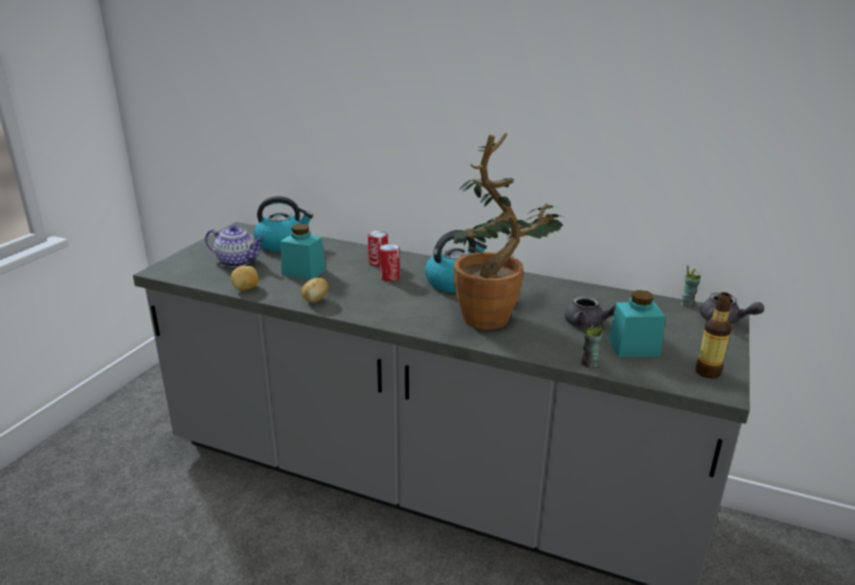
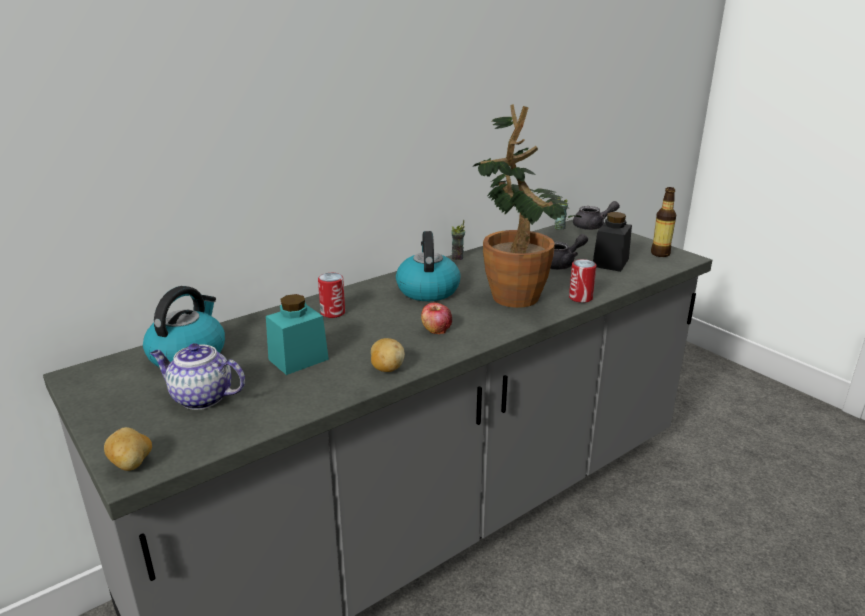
camera: 60 degrees left, 0 degrees up
(238, 262) = (200, 398): teapot -> teapot turned 120 degrees counterclockwise
(246, 288) = (297, 407): potato -> potato (132, 464)
(390, 277) = (377, 315): can -> can (580, 298)
(390, 302) = (436, 329): none -> apple
(589, 364) = (624, 283): cup -> cup (457, 257)
(633, 347) = (610, 262): turquoise jar -> black jar

